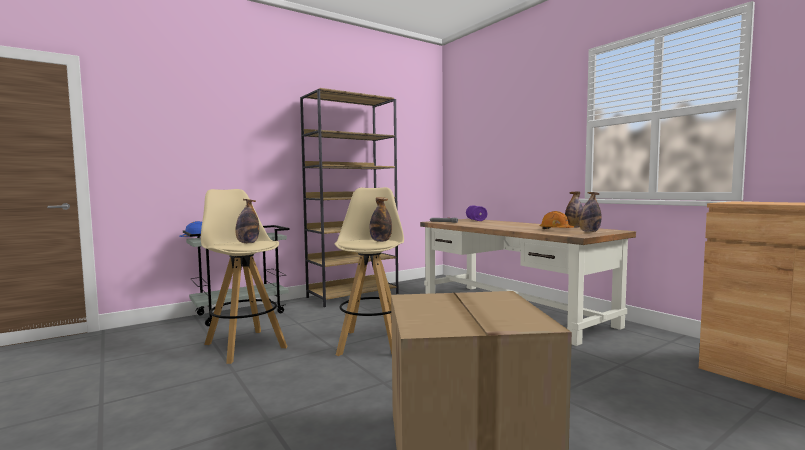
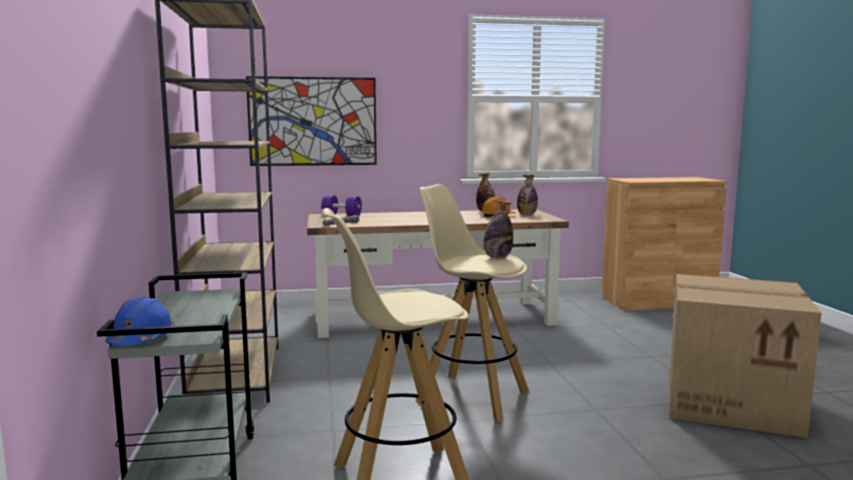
camera: 65 degrees left, 5 degrees up
(247, 243) = (429, 300): bottle -> none
(485, 155) = (313, 121): none -> picture

